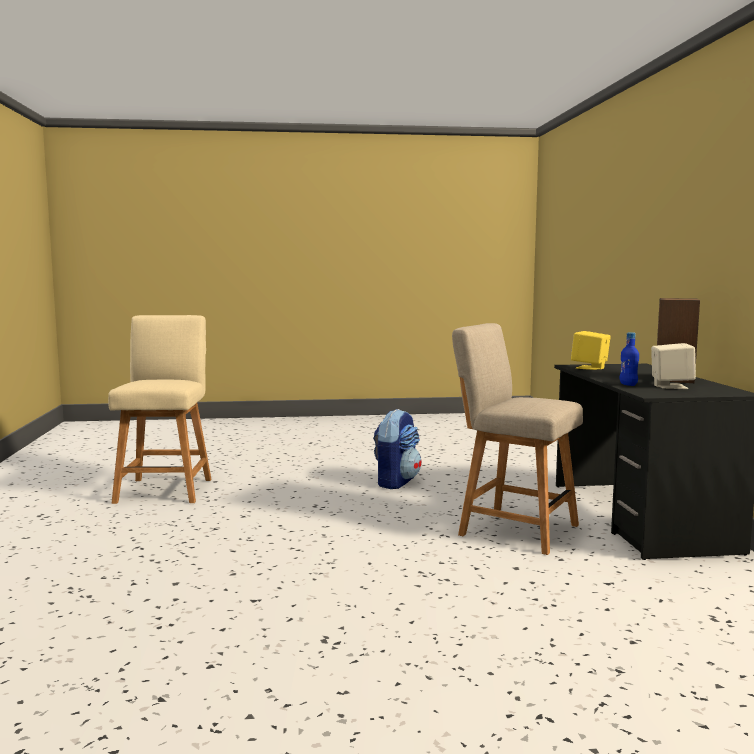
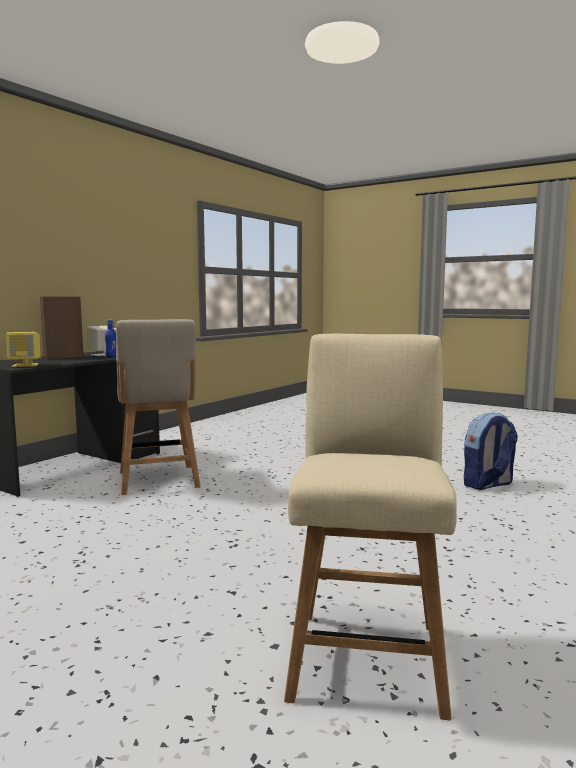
camera: 140 degrees left, 0 degrees up
(165, 489) = (367, 654): beige chair -> beige chair turned 150 degrees clockwise
(396, 482) = (93, 550): backpack -> backpack (487, 484)

